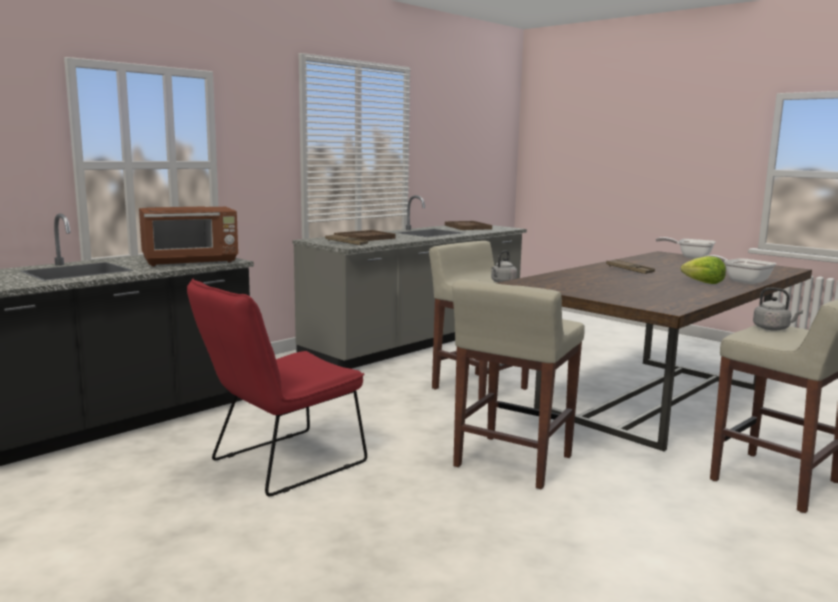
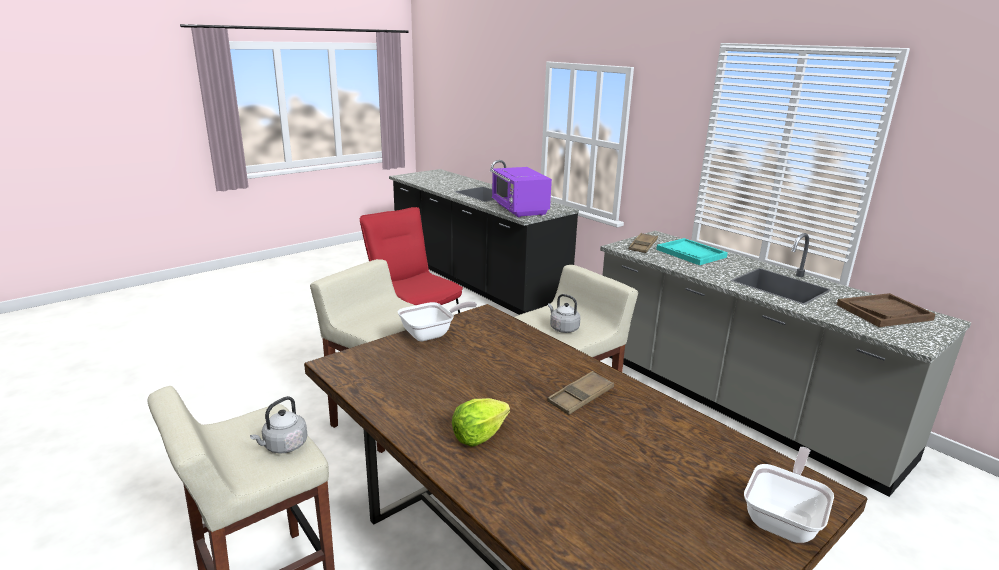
camera: 95 degrees right, 10 degrees up
(191, 261) = (519, 209): brown microwave -> purple microwave
(364, 238) = (691, 253): brown tray -> turquoise tray
(742, 281) = (492, 484): frying pan -> frying pan (432, 334)

